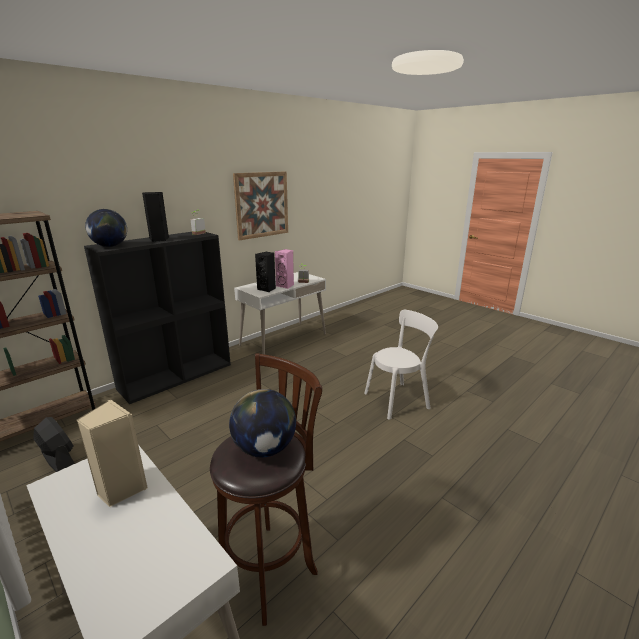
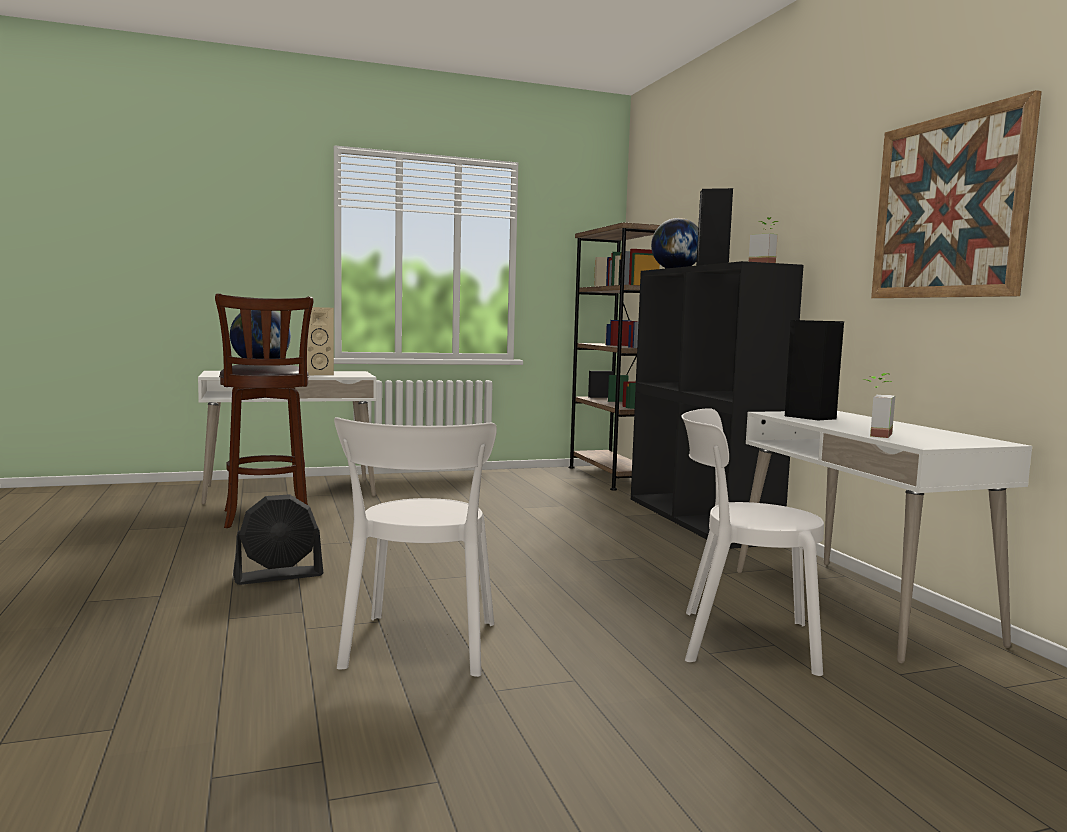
camera: 115 degrees right, 15 degrees down
(58, 459) = (540, 480): black fan -> black fan (279, 576)
(286, 286) = (839, 425): pink speaker -> none
(331, 353) = (739, 640): none -> white chair

